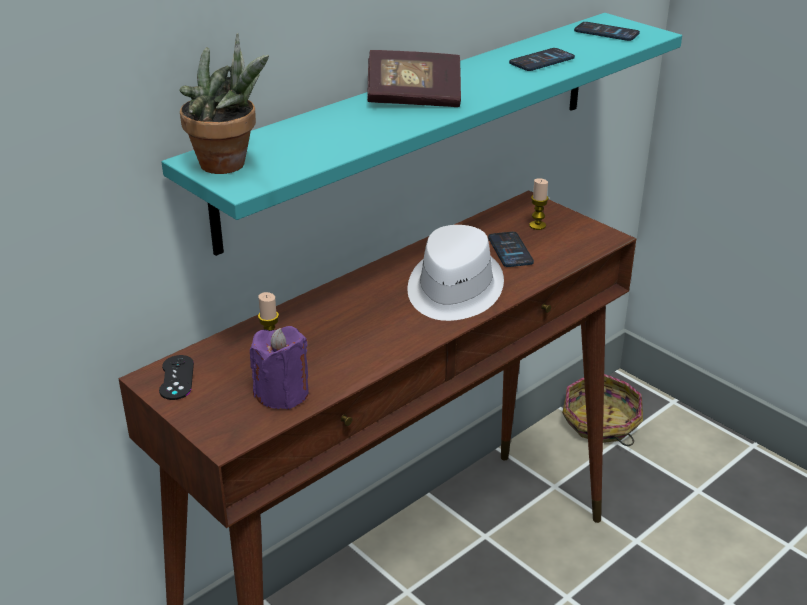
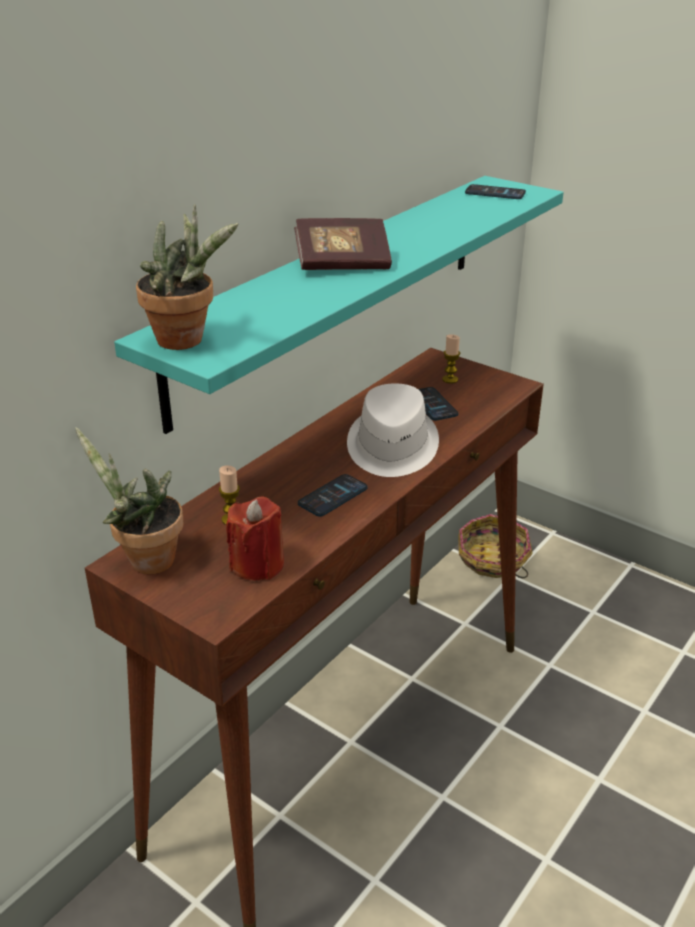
camera: 10 degrees left, 0 degrees up
(176, 377) = (145, 560): black game controller -> potted plant
(282, 393) = (257, 564): purple candle -> red candle
(541, 61) = (447, 222): phone -> phone (333, 496)

